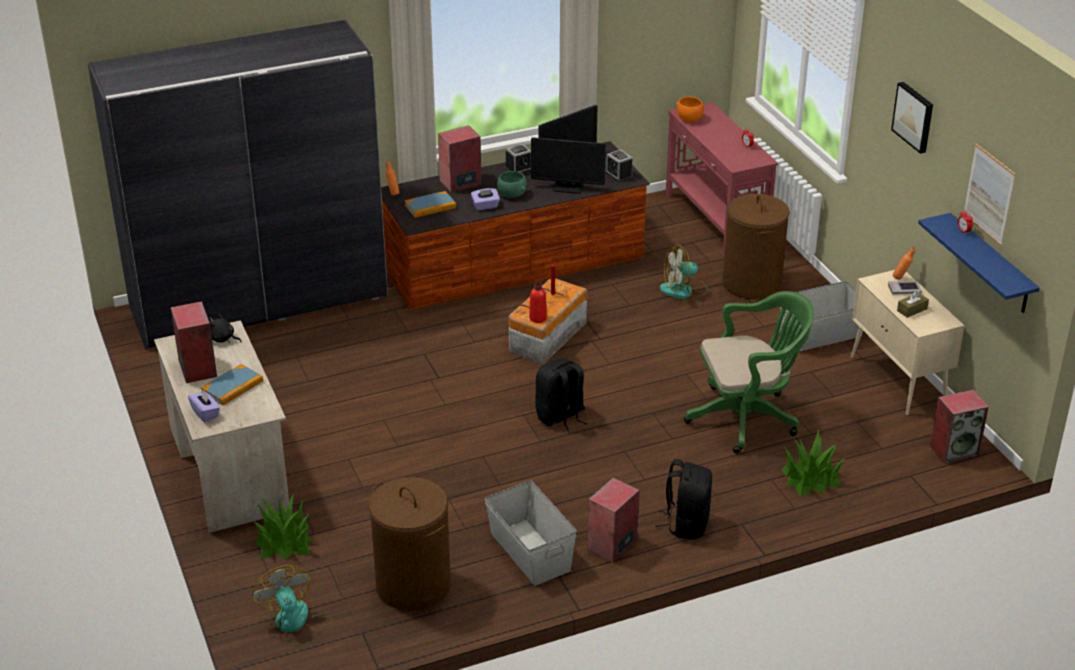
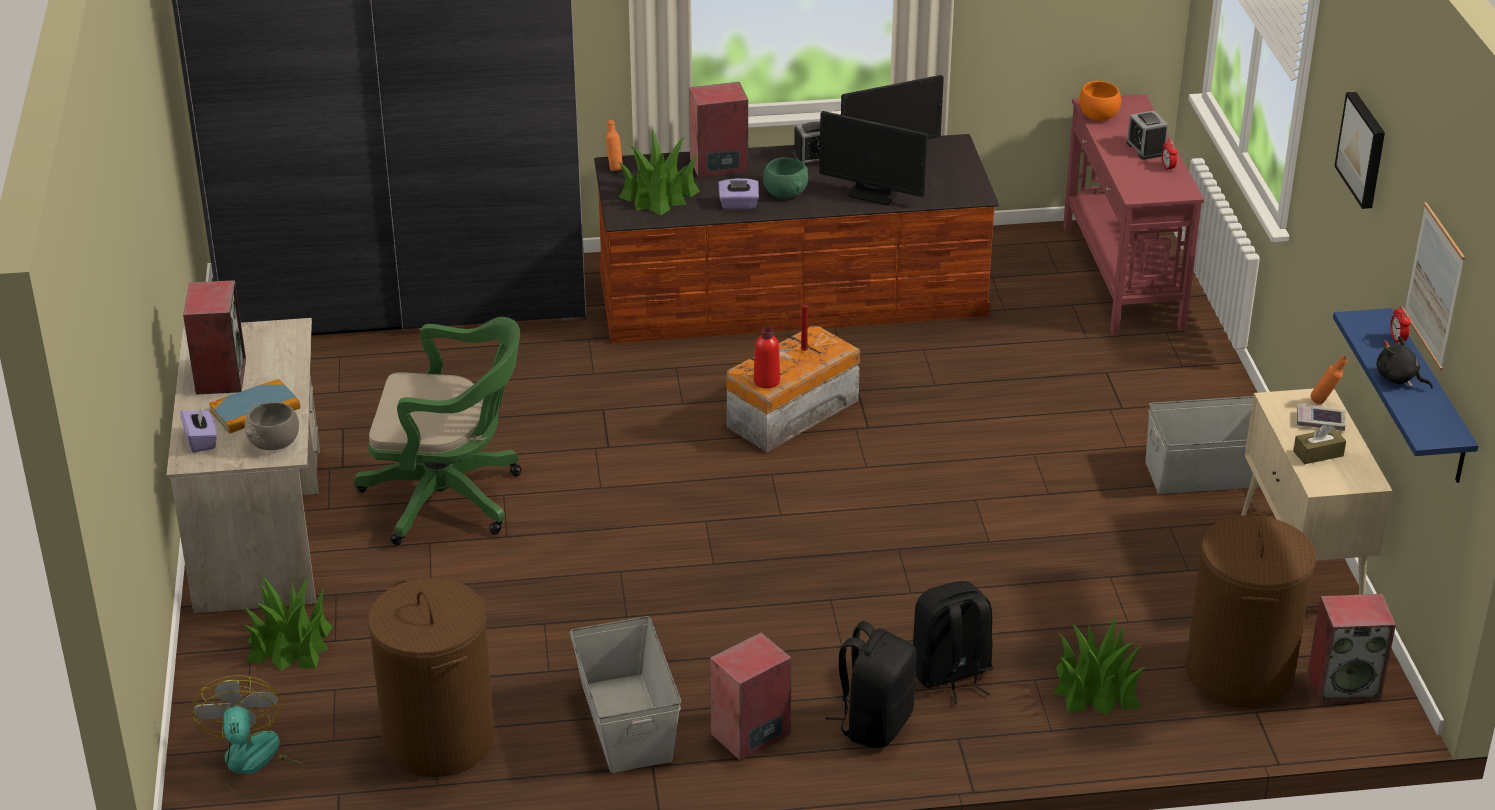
camera: 15 degrees right, 0 degrees up
(223, 339) = (275, 340): black plush toy -> black plush toy (1398, 379)
(256, 407) = (273, 443): none -> grey bowl
(430, 207) = (659, 195): book -> potted plant
(560, 417) = (759, 533): black backpack -> black backpack (951, 675)
(619, 175) = (957, 185): alarm clock -> alarm clock (1145, 149)
(684, 290) = (1027, 374): fan -> none
(747, 418) = (1039, 581): green office chair -> green office chair (451, 498)
(752, 283) = (1136, 380): brown laundry basket -> brown laundry basket (1239, 673)

